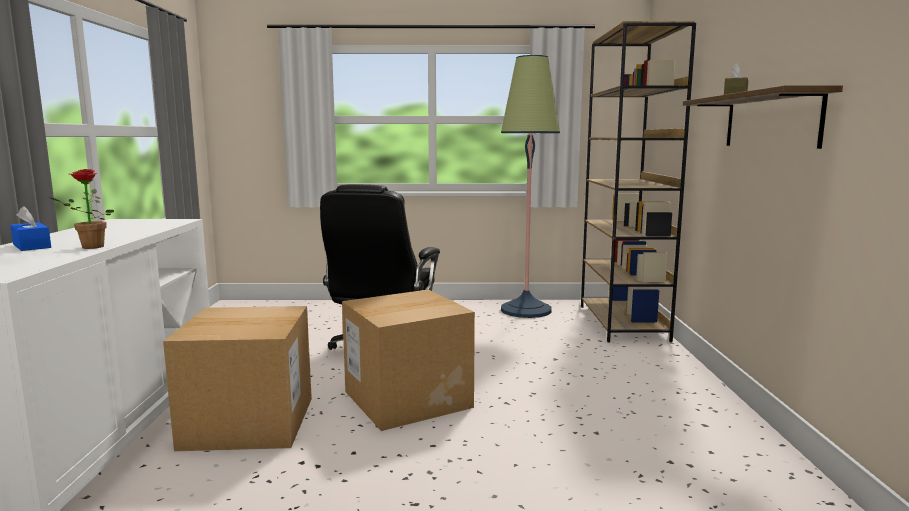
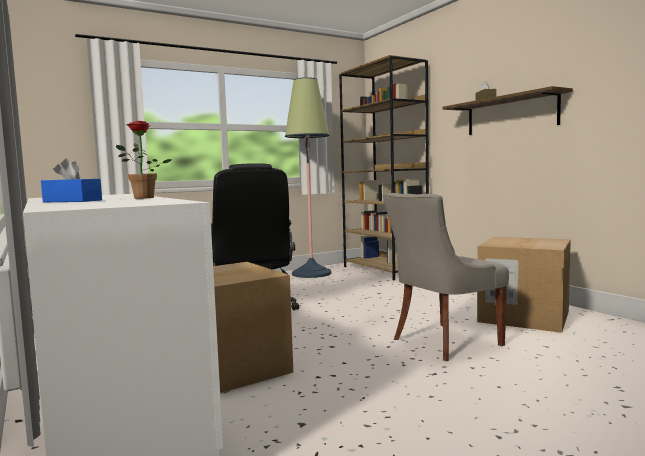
camera: 30 degrees left, 5 degrees down
(407, 399) = (324, 330): cardboard box -> cardboard box (524, 316)
(504, 460) = (443, 342): none -> grey chair

